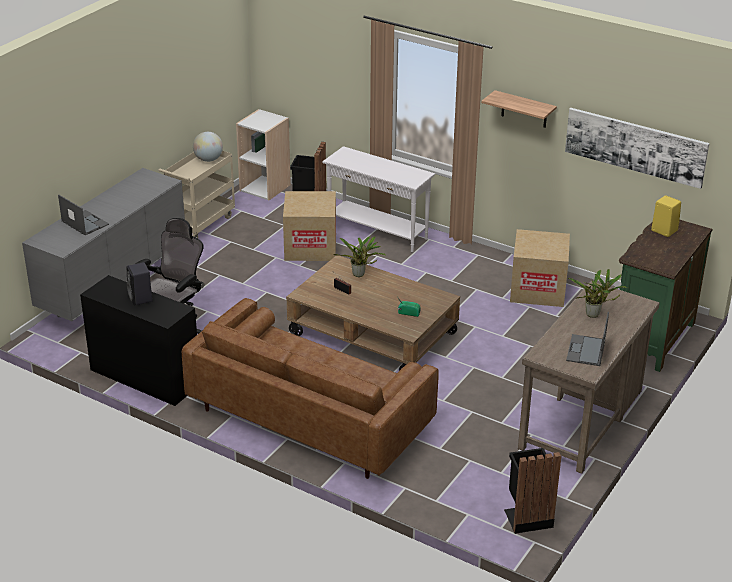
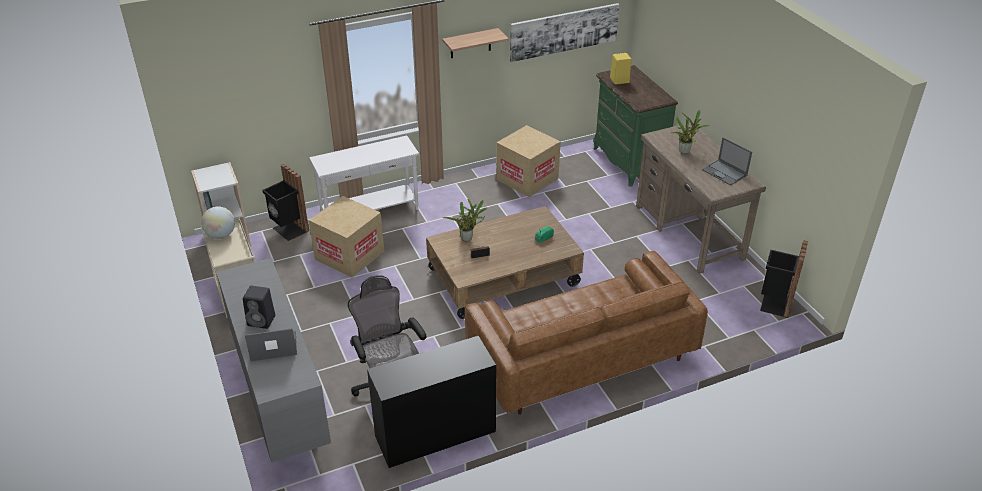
camera: 55 degrees left, 5 degrees up
(141, 299) = (431, 363): black speaker -> black speaker (262, 320)

